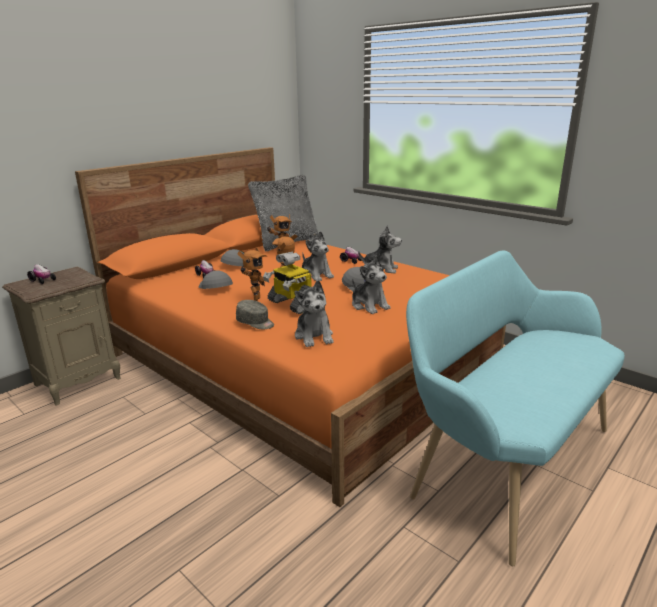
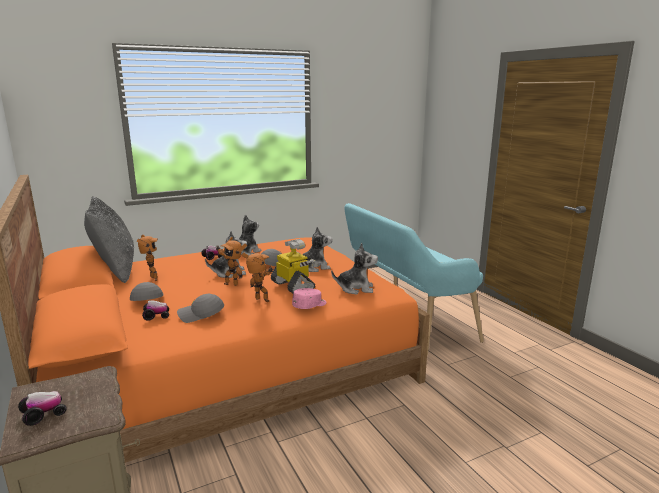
camera: 70 degrees left, 5 degrees down
(255, 323) = (310, 305): grey cap -> pink cap
(292, 304) = (293, 286): toy robot -> toy robot turned 105 degrees counterclockwise

